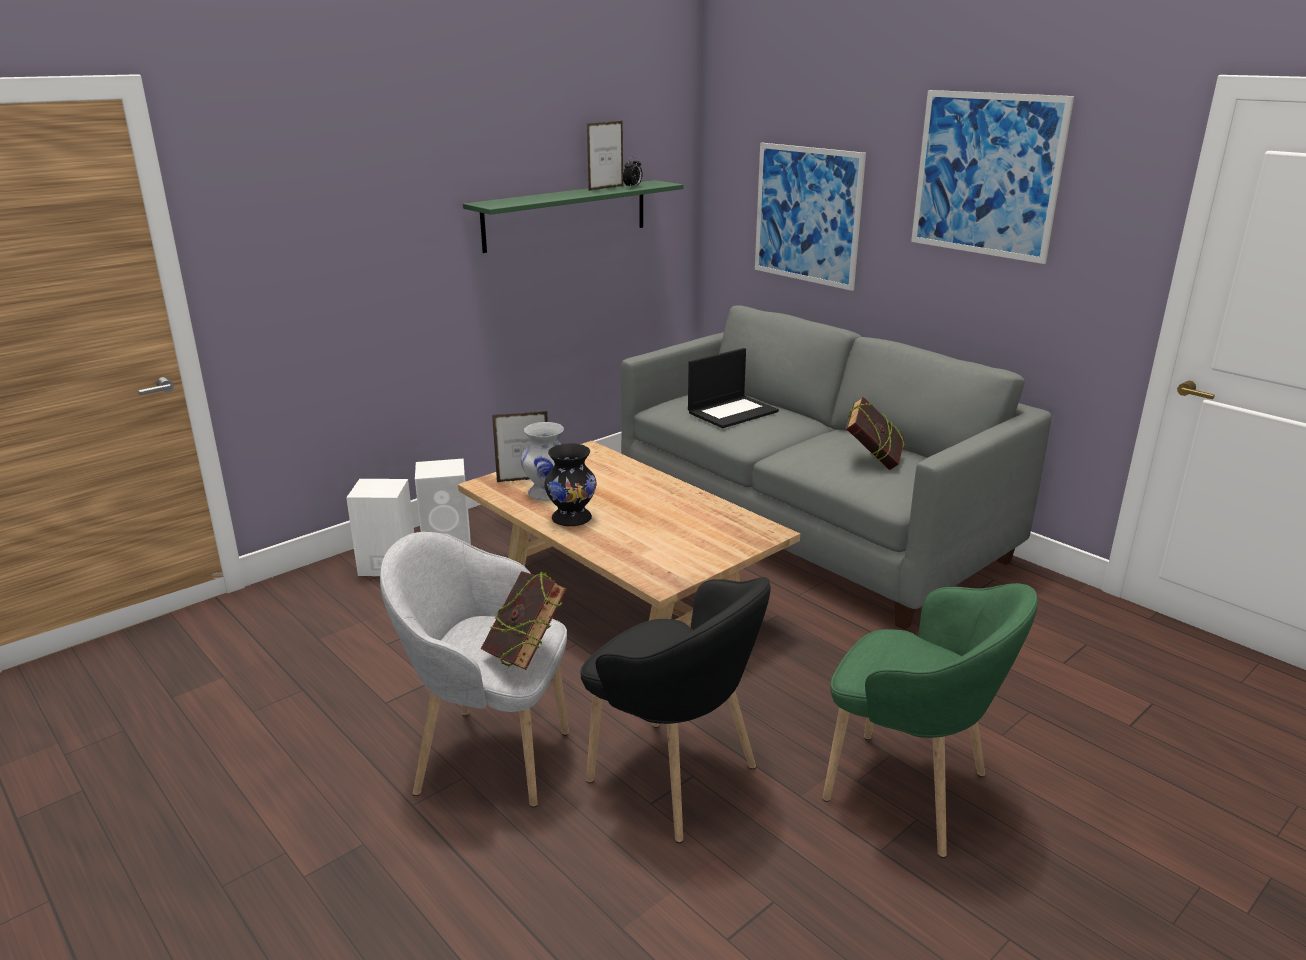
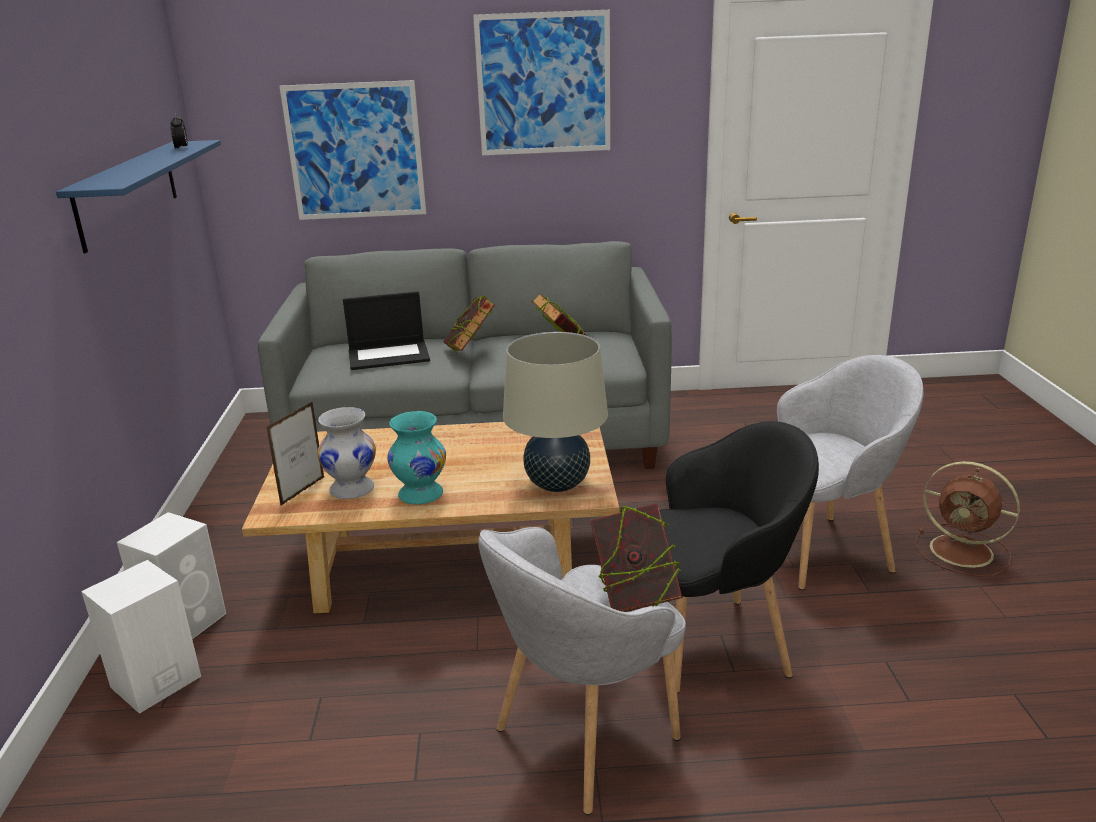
camera: 50 degrees left, 0 degrees up
(566, 215) = (128, 192): green shelf -> blue shelf
(571, 519) = (421, 495): black vase -> turquoise vase
(606, 188) = (159, 154): picture frame -> none
(659, 561) = (557, 484): none -> beige table lamp
(733, 412) = (389, 355): laptop -> laptop turned 75 degrees clockwise
(799, 433) = (470, 350): none -> book
(910, 792) = (824, 552): green armchair -> grey armchair
(1066, 904) = (964, 552): none -> brown fan

